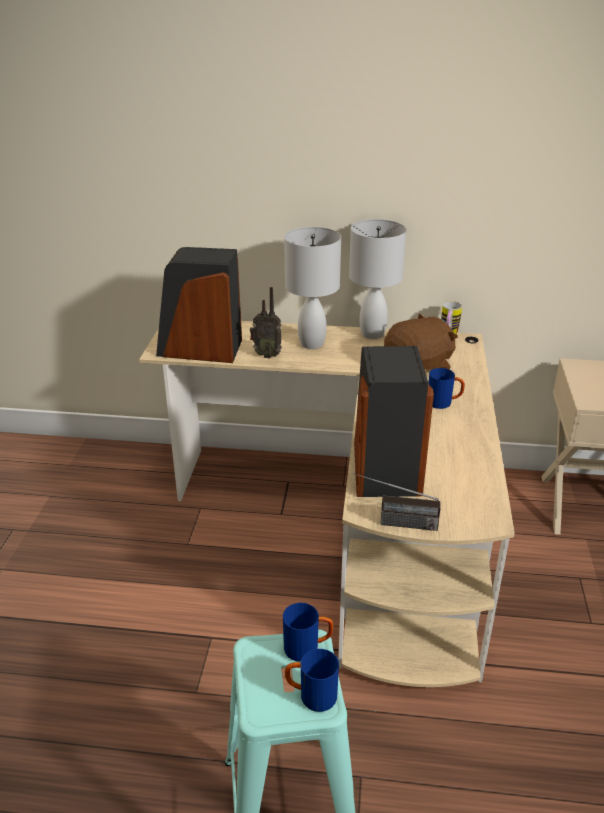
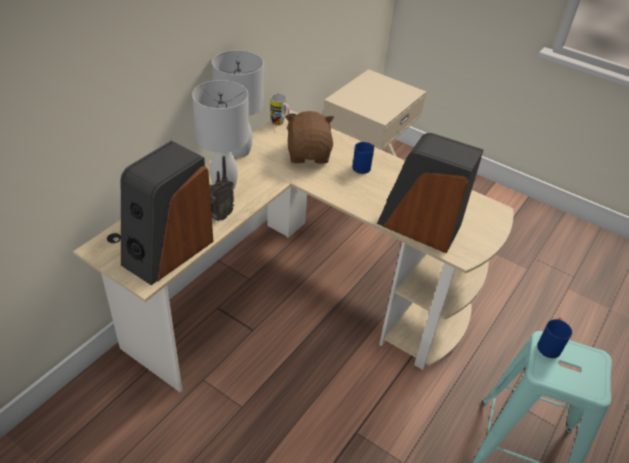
camera: 65 degrees left, 10 degrees up
(311, 696) = (588, 360): blue mug -> none
(393, 522) = (481, 249): radio -> none

